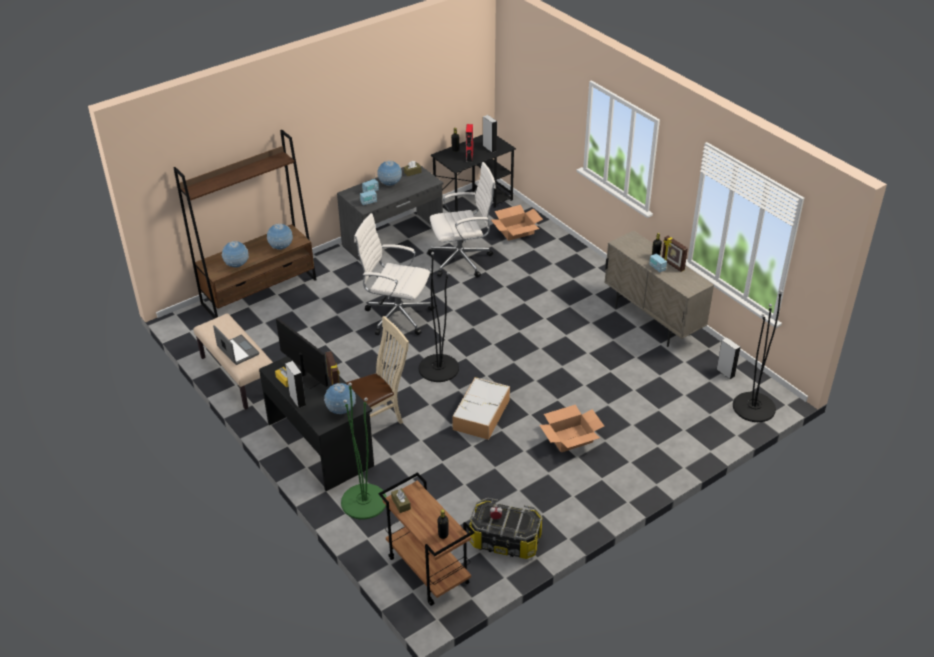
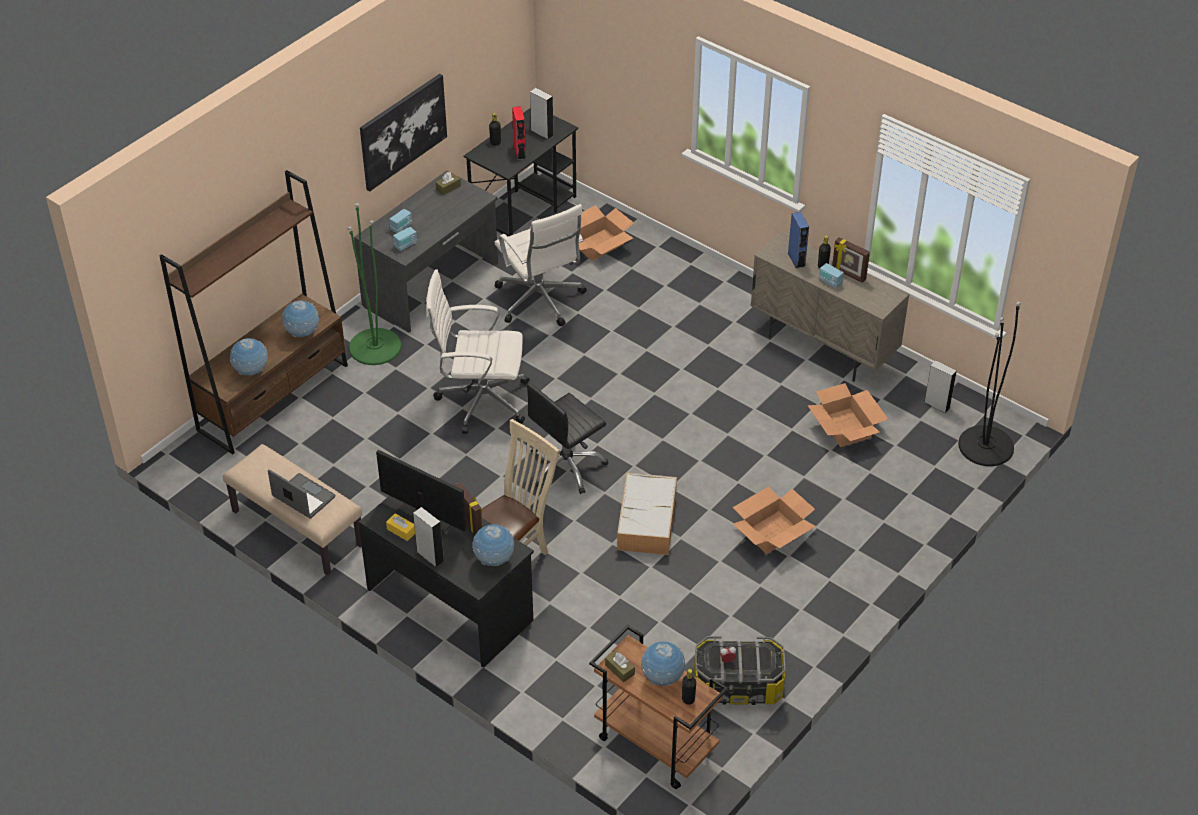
camera: 15 degrees left, 5 degrees up
(364, 501) = (538, 671): green floor lamp -> green floor lamp (375, 347)
(381, 125) = (403, 131): none -> picture
(390, 184) = (424, 212): globe -> globe (662, 678)
(438, 368) = (566, 466): black floor lamp -> black office chair
(462, 260) = (540, 301): white office chair -> white office chair turned 90 degrees clockwise
(637, 250) = (796, 259): none -> blue speaker
(650, 376) = (845, 427): none -> cardboard box

